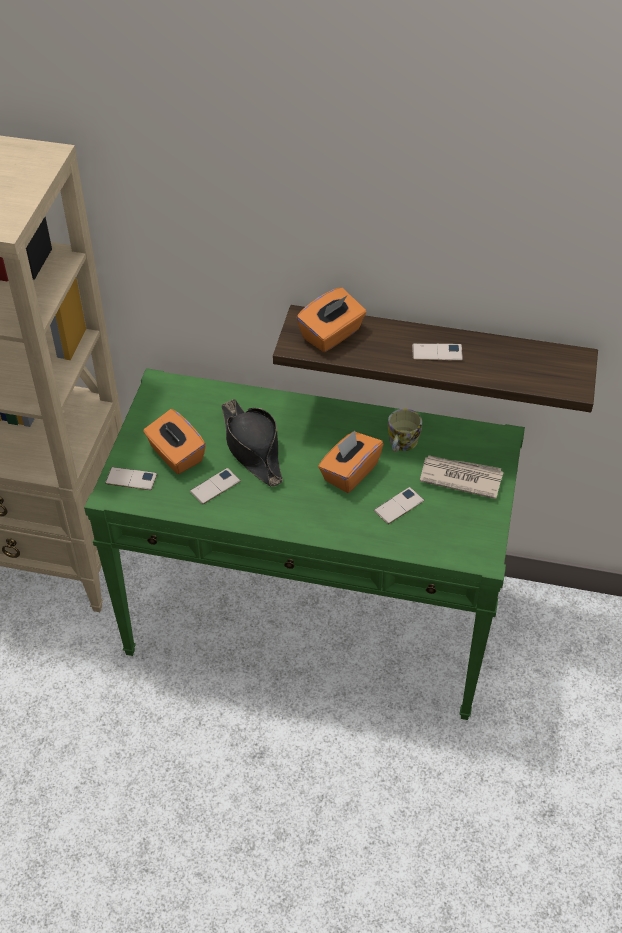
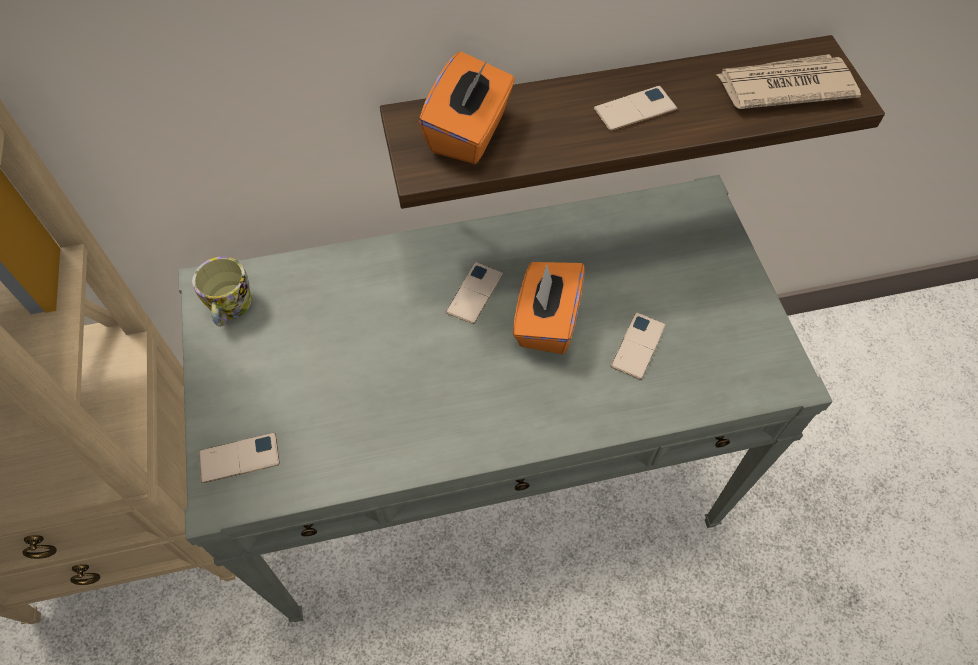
camera: 25 degrees left, 10 degrees up
(176, 455) = (289, 391): orange tissue box -> none
(215, 486) = (372, 419): phone -> phone (474, 293)
(252, 448) = (394, 336): black hat -> none
(312, 618) = (490, 476): green console table -> grey console table
(401, 444) = (588, 253): mug -> mug (229, 308)
(460, 477) = (688, 273): newspaper -> newspaper (783, 86)

